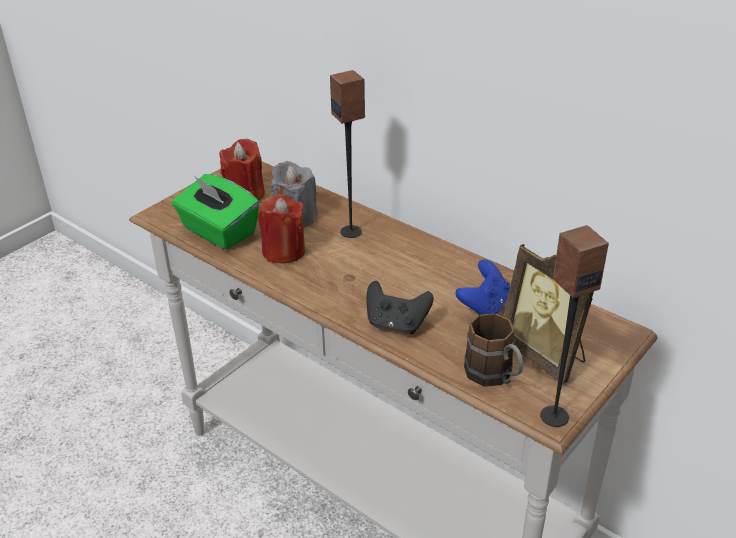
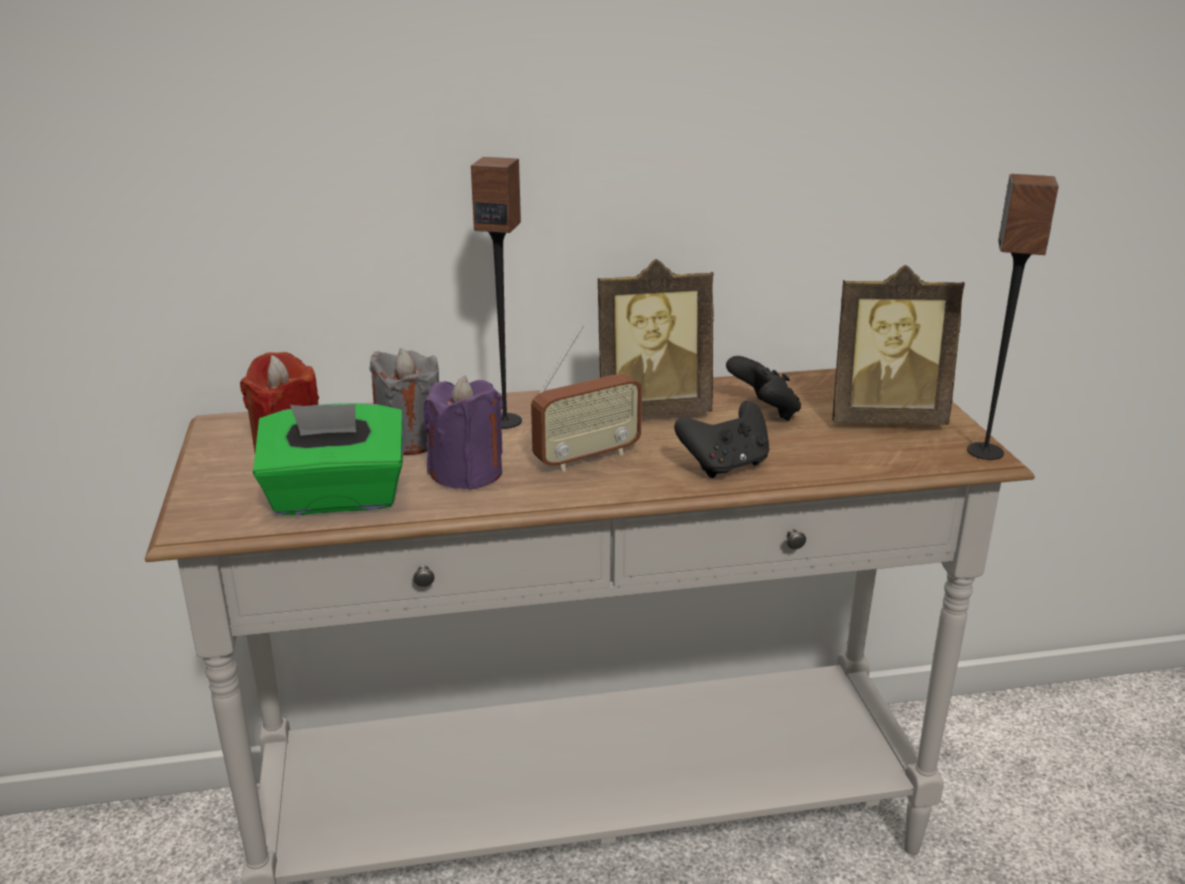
camera: 50 degrees left, 10 degrees down
(283, 251) = (467, 473): red candle -> purple candle
(345, 276) = (586, 457): none -> radio
(429, 268) = (651, 410): none -> picture frame
(484, 307) = (764, 412): blue game controller -> black game controller
(494, 377) = (889, 454): brown mug -> none

